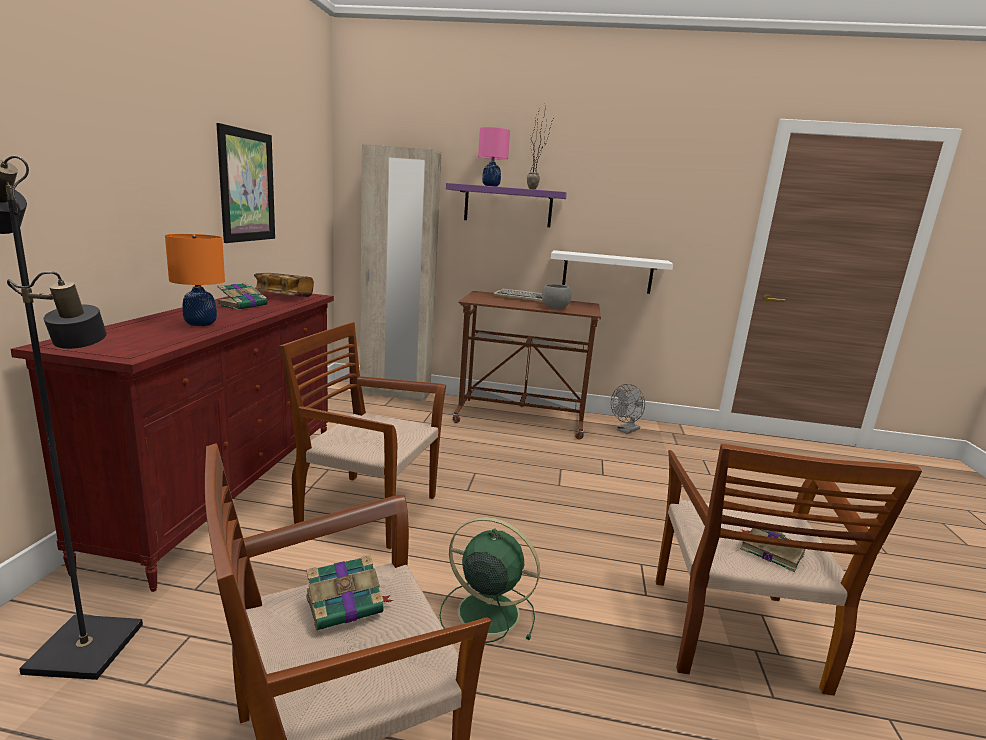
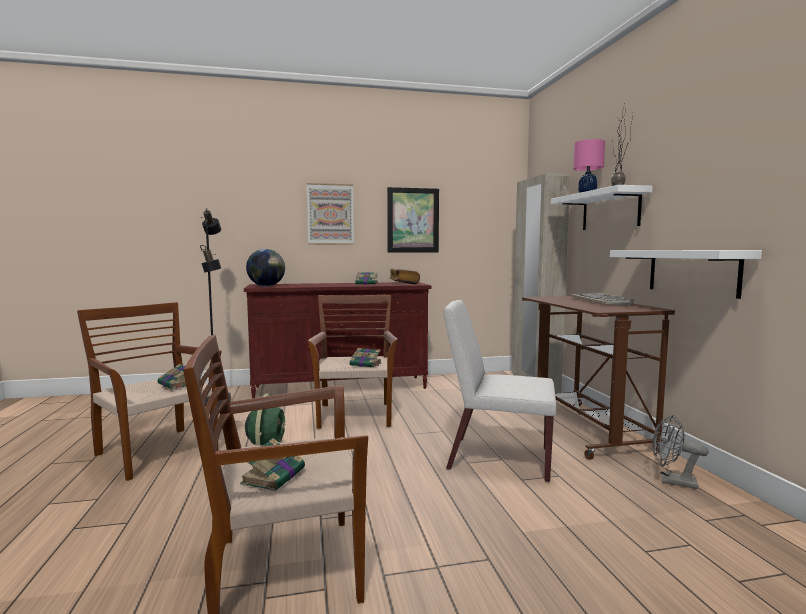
camera: 70 degrees right, 10 degrees down
(130, 347) = (266, 286): none -> globe
(143, 169) = (330, 214): none -> picture
(202, 324) = (316, 285): orange table lamp -> none
(397, 431) = (366, 364): none -> book
(508, 206) = (610, 210): purple shelf -> white shelf
(554, 308) = (582, 306): grey bowl -> none
(558, 470) = (497, 458): none -> white chair

